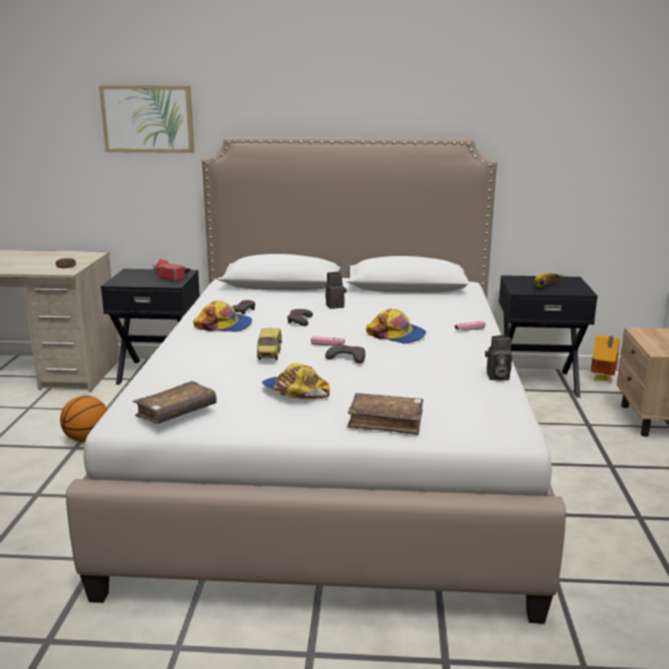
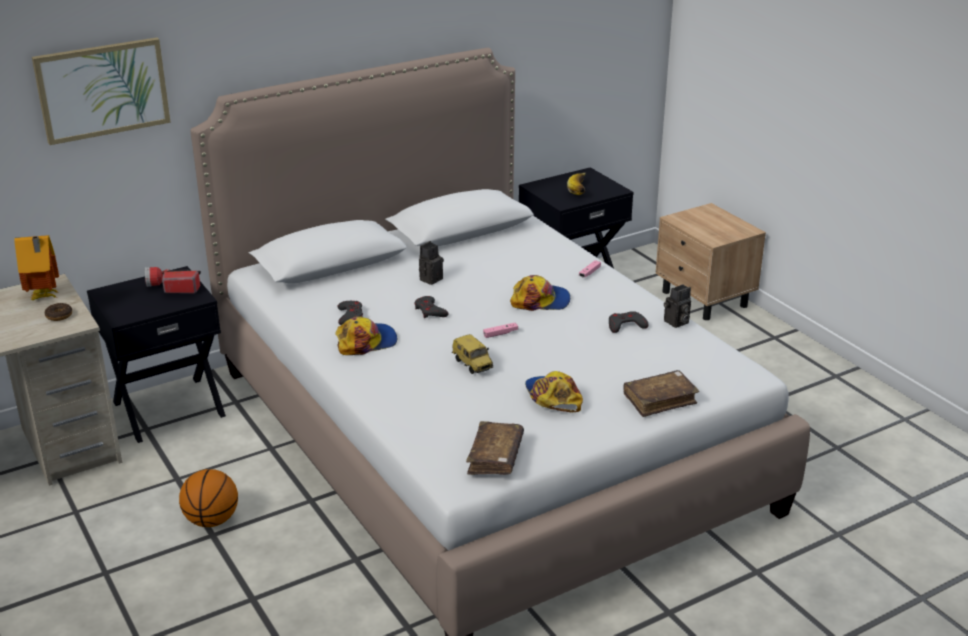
camera: 35 degrees left, 10 degrees up
(294, 391) = (552, 397): cap -> cap turned 60 degrees clockwise
(346, 357) = (537, 343): grey game controller -> grey game controller (626, 325)
(602, 381) = (622, 268): toy house -> toy house (44, 297)

